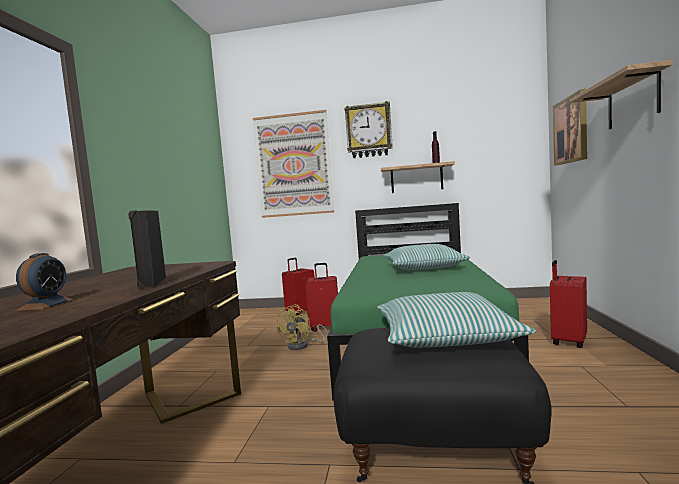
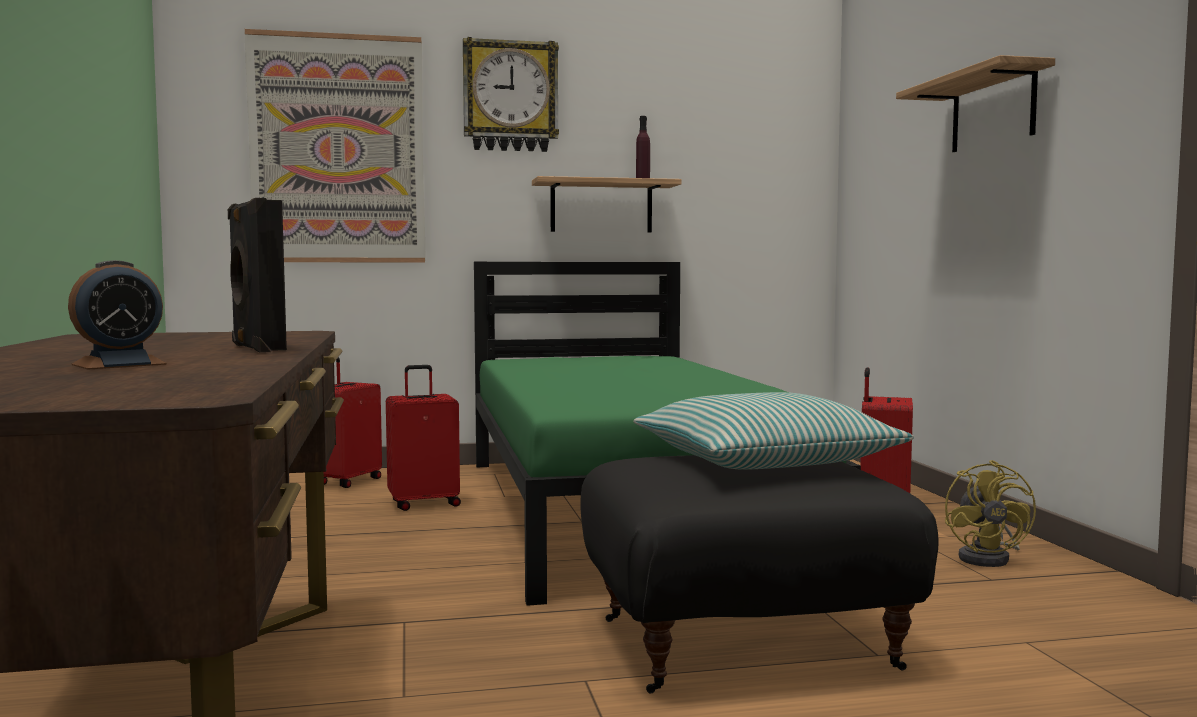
camera: 20 degrees left, 0 degrees up
(46, 305) = (119, 364): alarm clock -> alarm clock turned 60 degrees clockwise
(302, 346) = (397, 533): yellow fan -> yellow fan (989, 558)
(423, 267) = (644, 375): pillow -> none
(571, 130) = (884, 146): picture -> none

